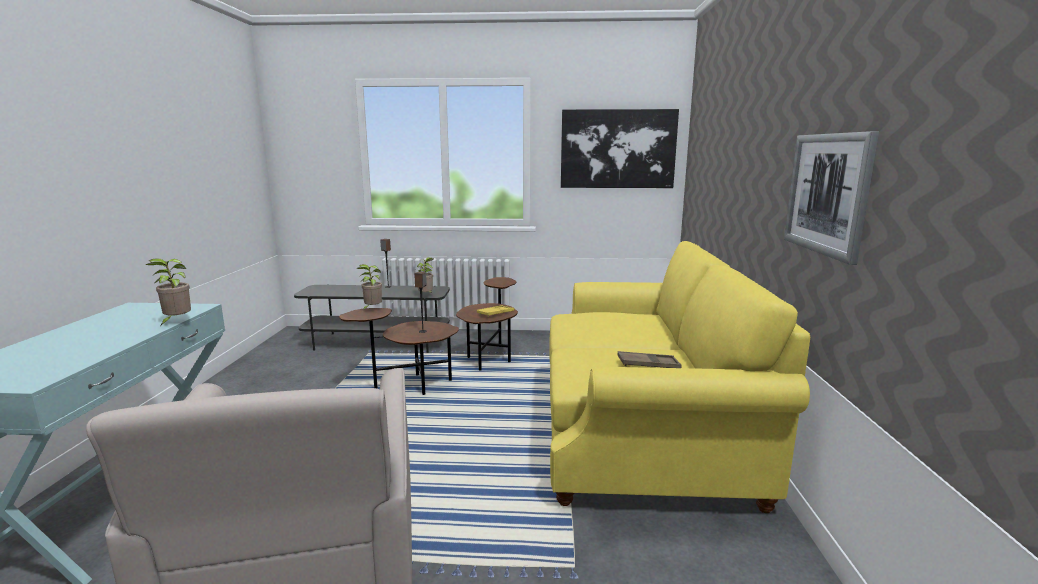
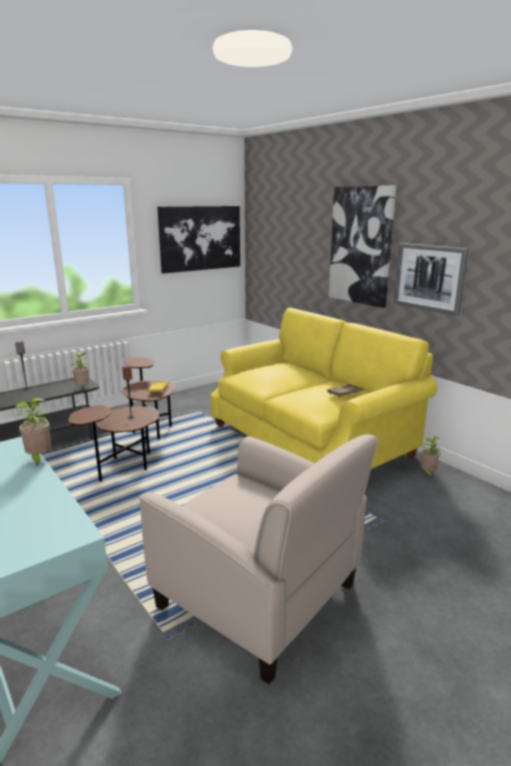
camera: 40 degrees left, 5 degrees up
(372, 309) = (87, 409): potted plant -> potted plant (427, 473)
(766, 147) = (361, 246): none -> picture

